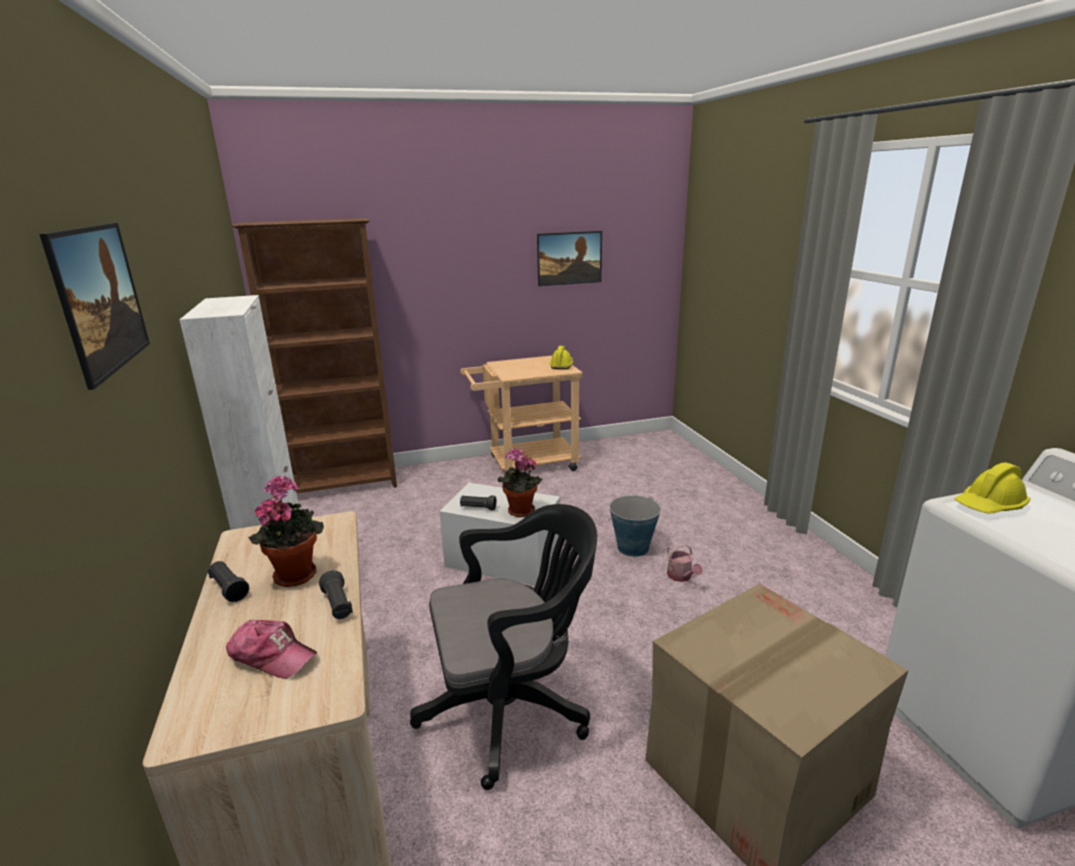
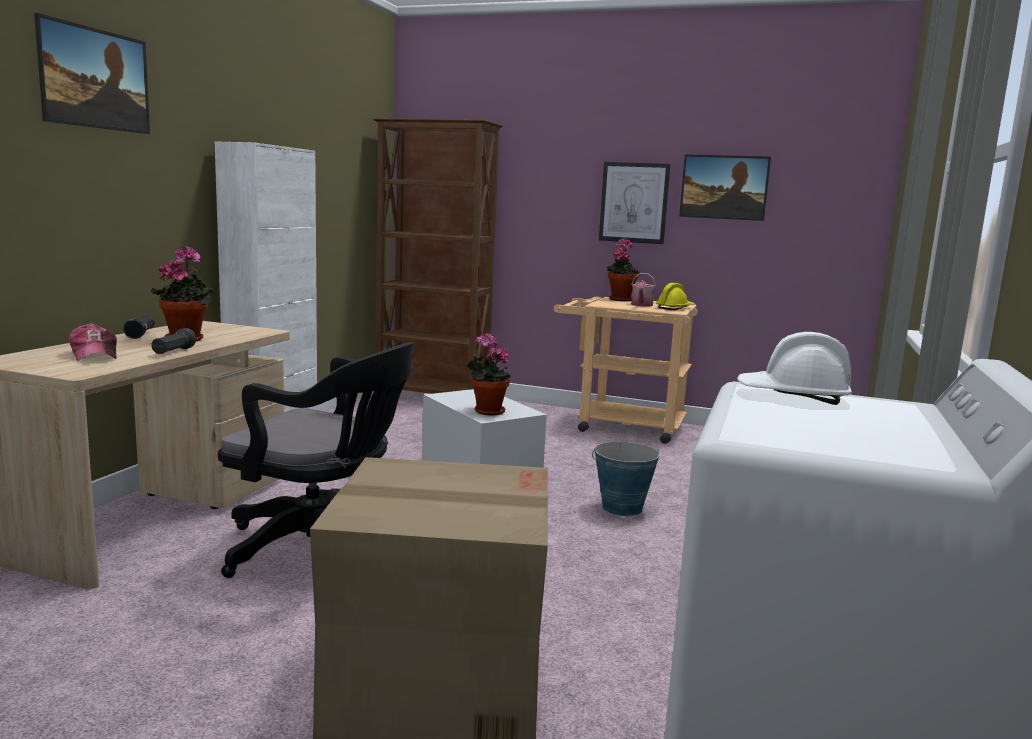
camera: 35 degrees right, 10 degrees down
(478, 508) = (457, 401): black flashlight -> none
(499, 278) = (634, 202): none -> picture
(506, 363) = (620, 299): none -> potted plant
(681, 577) = (635, 543): watering can -> watering can (641, 305)
(989, 505) = (793, 396): yellow hard hat -> white hard hat

